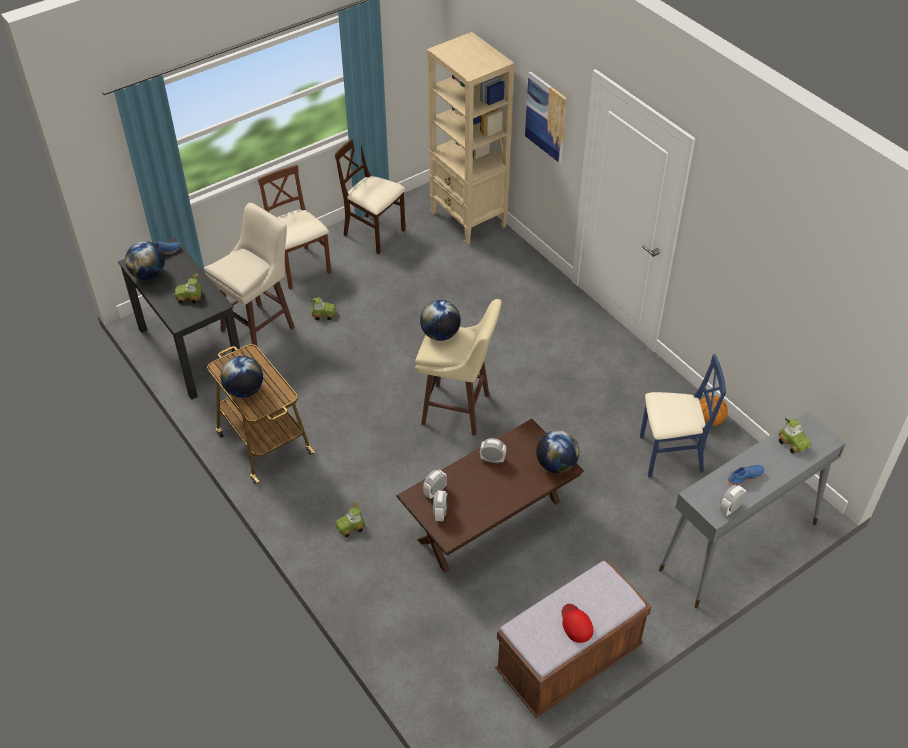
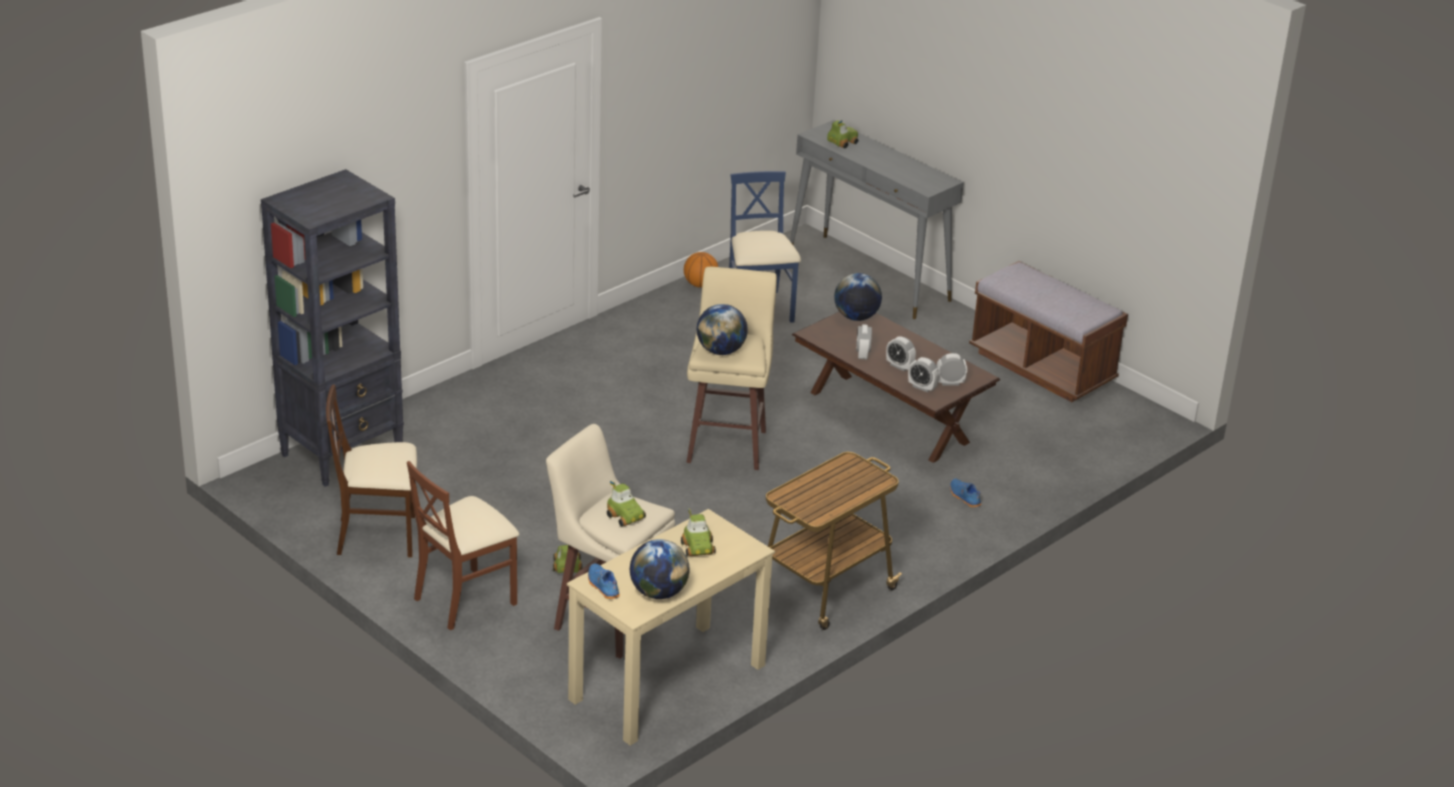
camera: 100 degrees left, 15 degrees down
(190, 350) = (667, 682): black desk -> beige desk
(244, 391) = (850, 492): globe -> none
(350, 527) = (933, 509): toy car -> toy car (626, 516)
(374, 234) = (378, 536): beige chair -> beige chair turned 60 degrees clockwise
(468, 220) = (343, 453): beige bookcase -> black bookcase
(546, 117) = (403, 192): picture -> none
(576, 624) = (1061, 292): red cap -> none
(730, 509) = (936, 174): alarm clock -> alarm clock (899, 366)
(744, 477) = (895, 166): blue shoe -> blue shoe (964, 497)

